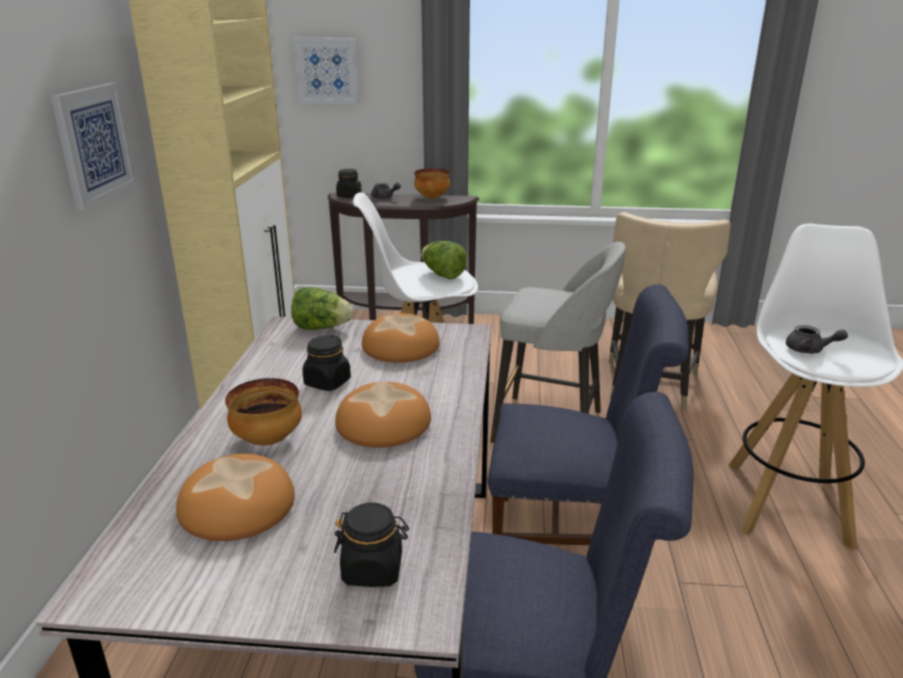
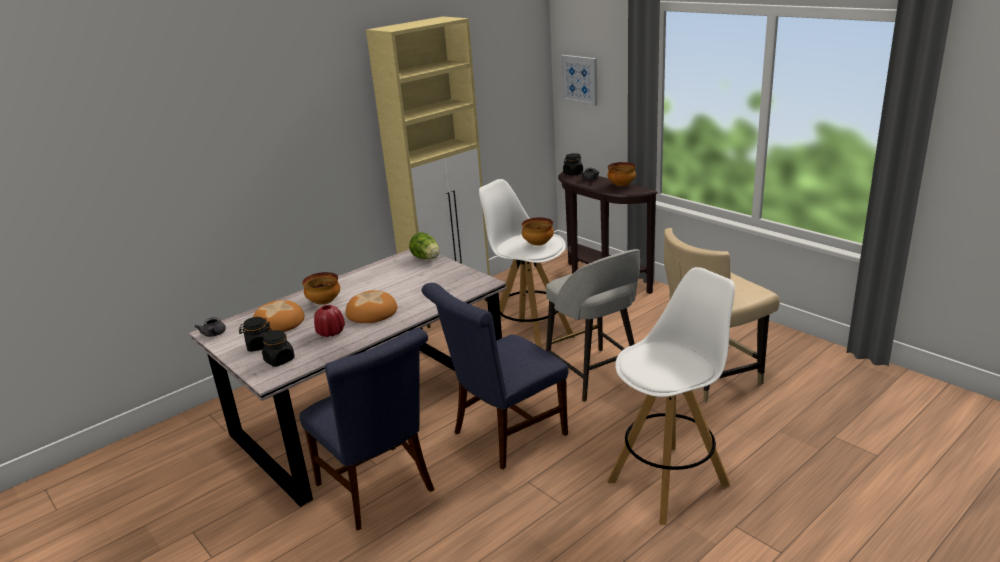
camera: 45 degrees right, 0 degrees up
(93, 144) = (336, 138): picture -> none
(327, 382) = (383, 286): black jar -> black jar (259, 346)
(375, 479) = (330, 332): none -> red vase
(401, 346) = (442, 280): bread -> none
(442, 275) = (538, 244): lettuce -> bowl
(569, 542) = (504, 436): blue chair -> blue chair turned 90 degrees clockwise
(809, 350) = (645, 359): grey teapot -> grey teapot (213, 334)

